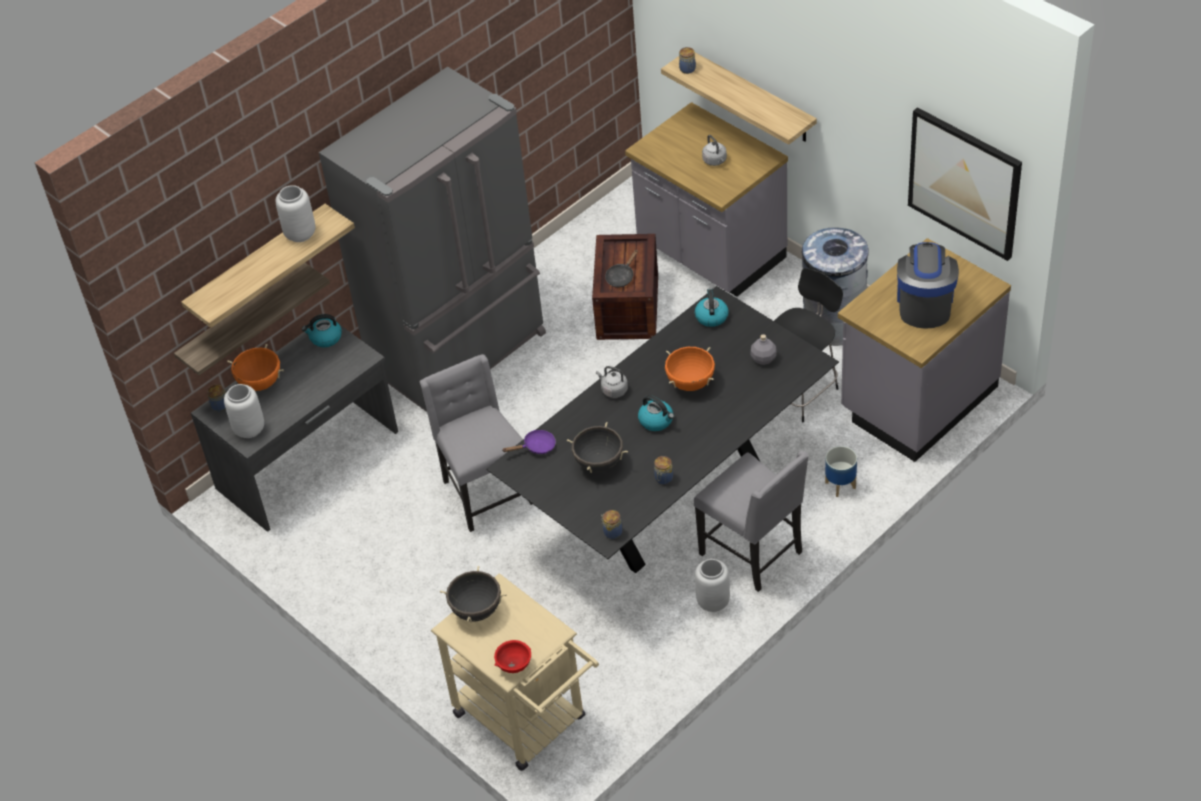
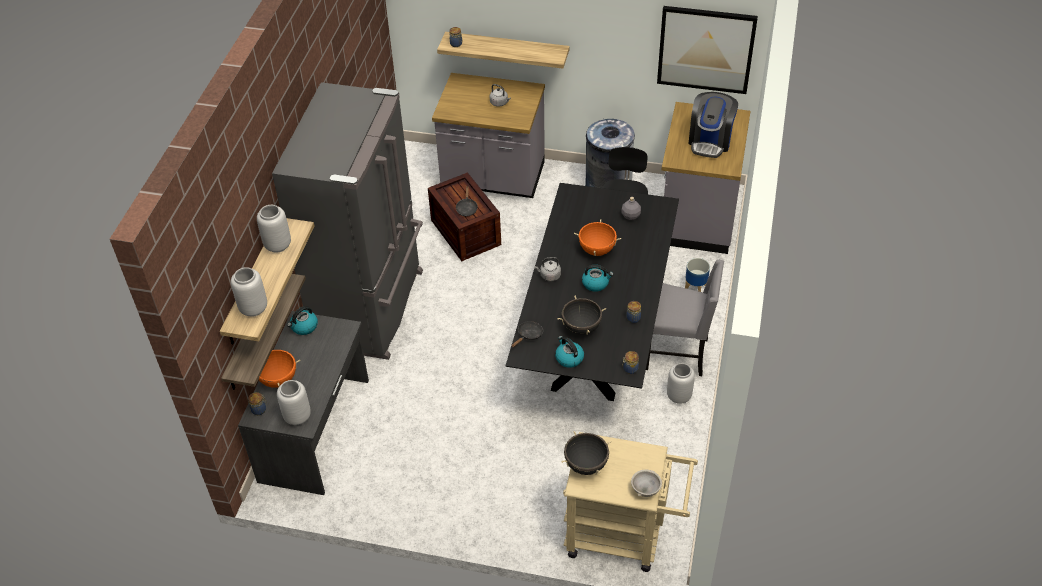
camera: 35 degrees left, 0 degrees up
(228, 292) = (254, 309): none -> grey vase
(485, 492) = (466, 394): grey chair -> none
(514, 665) = (645, 490): red bowl -> grey bowl
(536, 447) = (528, 335): purple frying pan -> black frying pan
(711, 316) = (573, 203): kettle -> kettle (569, 358)
(924, 304) = (710, 141): coffee machine -> coffee machine turned 135 degrees counterclockwise

